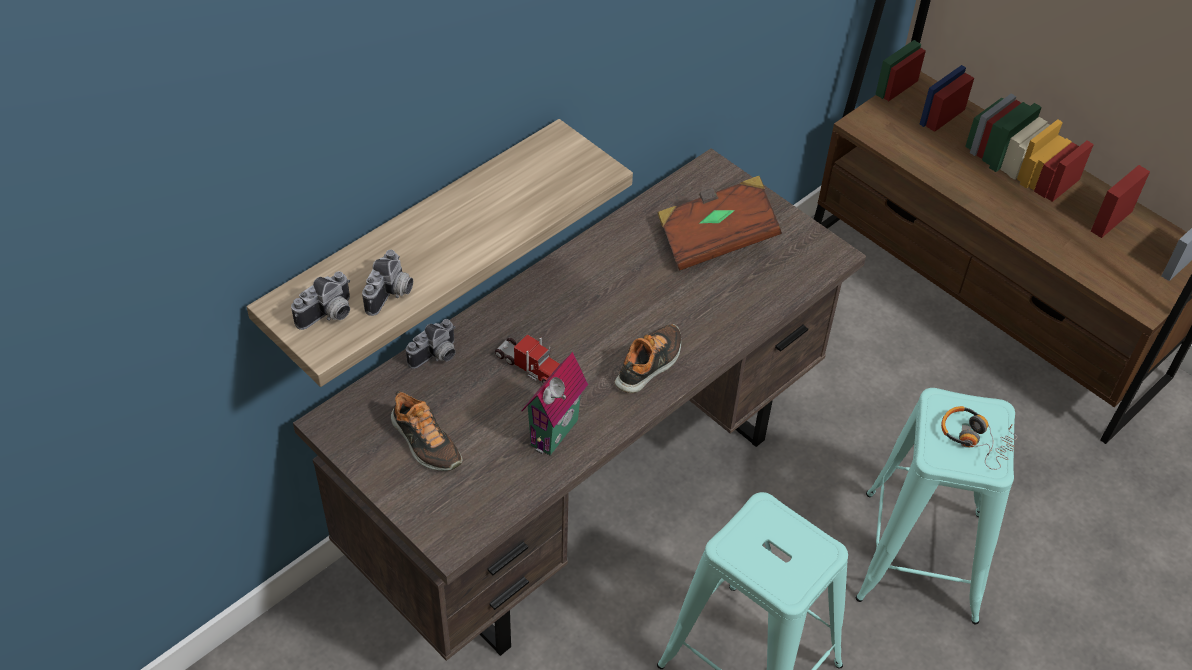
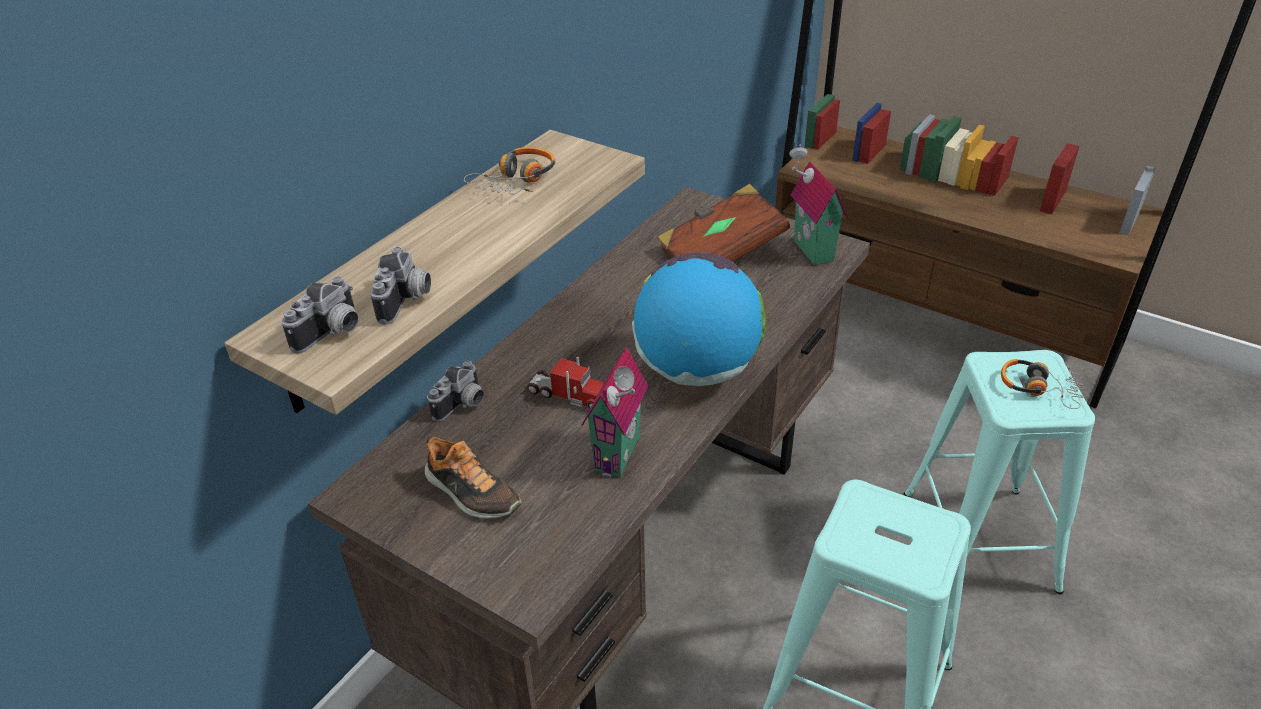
camera: 10 degrees left, 10 degrees down
(512, 179) = (517, 181): none -> headphones
(650, 364) = (697, 370): shoe -> globe
(803, 254) = (809, 251): none -> toy house

